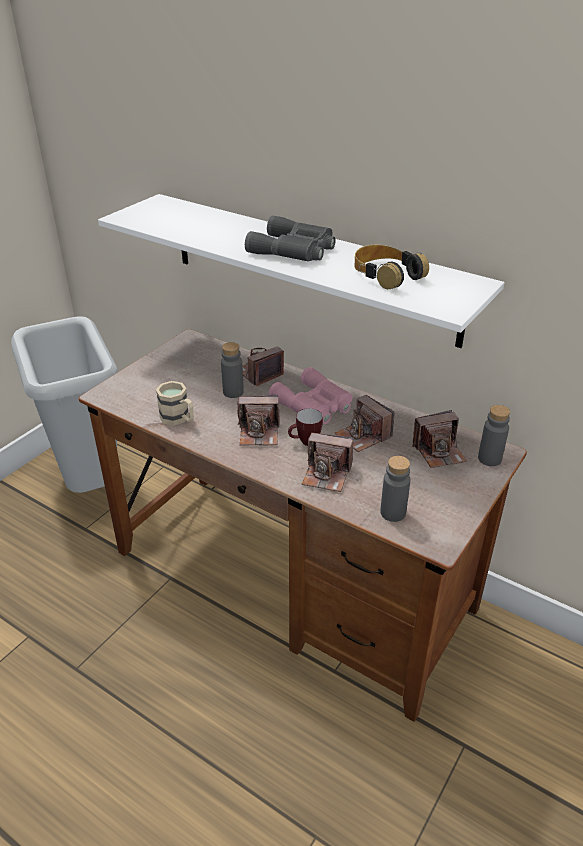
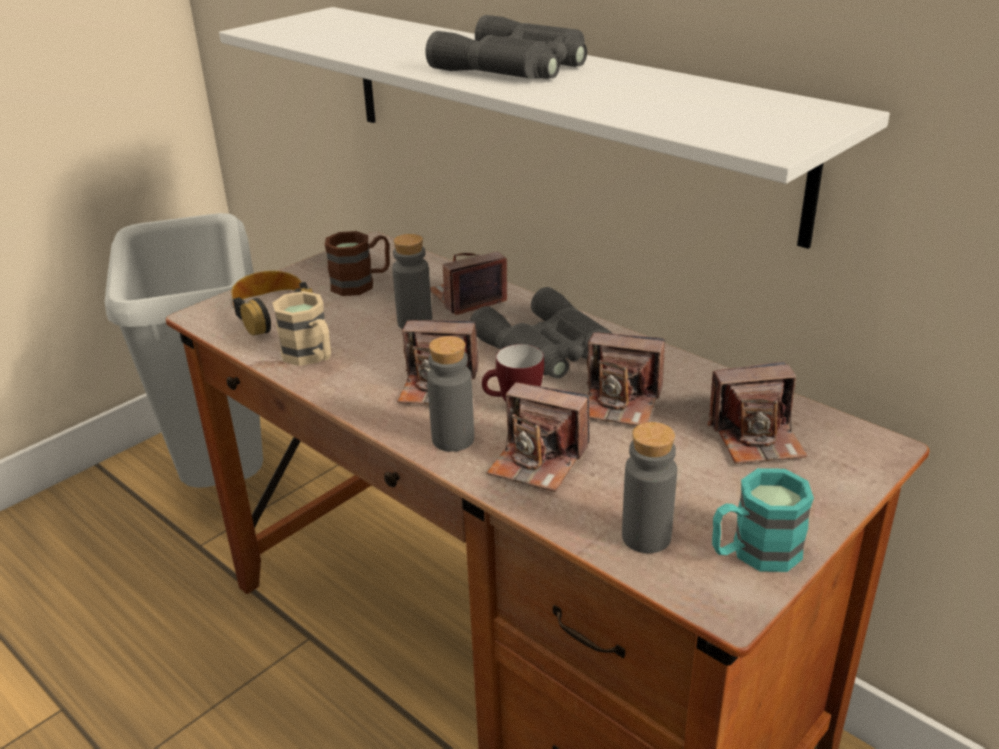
camera: 10 degrees right, 5 degrees down
(192, 367) = (361, 283): none -> brown mug
(314, 405) = (546, 349): pink binoculars -> grey binoculars
(363, 436) = (620, 403): camera -> camera turned 45 degrees counterclockwise
(386, 274) = (665, 98): headphones -> headphones (274, 313)
(448, 516) = (753, 553): none -> turquoise mug
(489, 459) = (853, 456): grey bottle -> grey bottle (453, 439)

